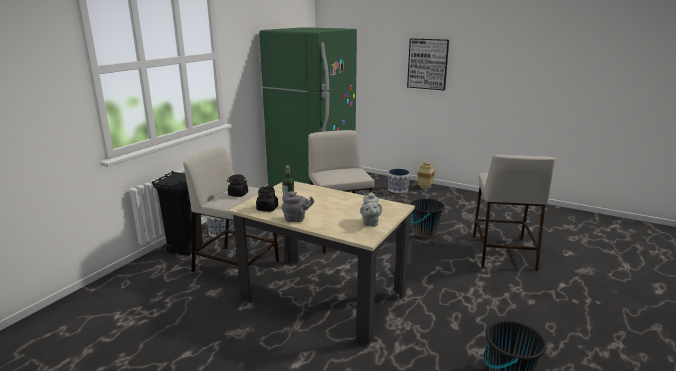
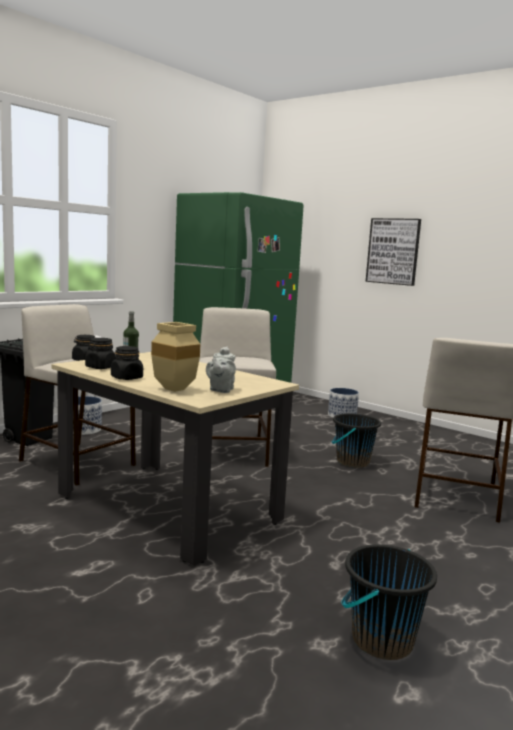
camera: 10 degrees right, 10 degrees down
(296, 219) = (127, 378): grey teapot -> black jar
(425, 188) = (381, 418): beige vase -> beige vase (177, 389)

